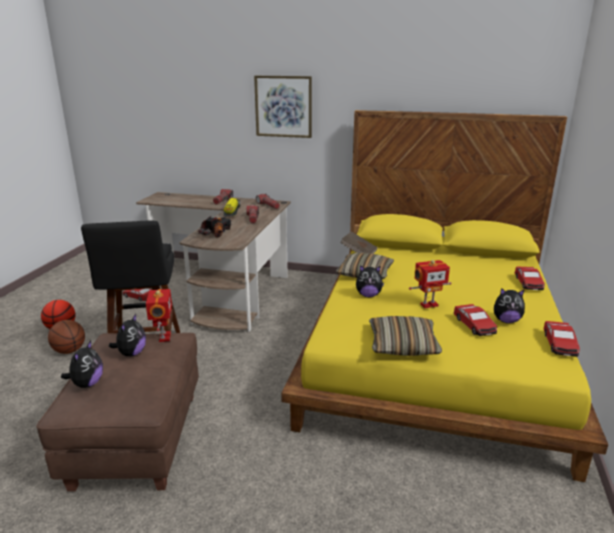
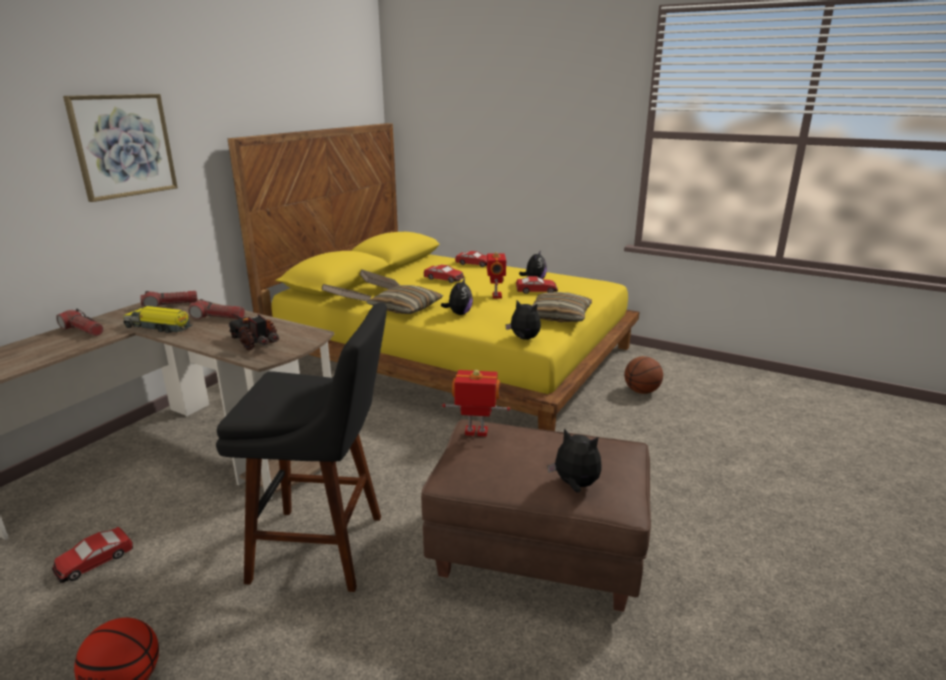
camera: 75 degrees left, 0 degrees up
(69, 351) = (243, 655): basketball -> basketball (641, 391)
(131, 353) = (510, 454): plush toy -> plush toy (524, 339)
(400, 258) = (381, 290): none -> brown book
(559, 344) = (573, 276): toy car -> toy car (444, 279)

